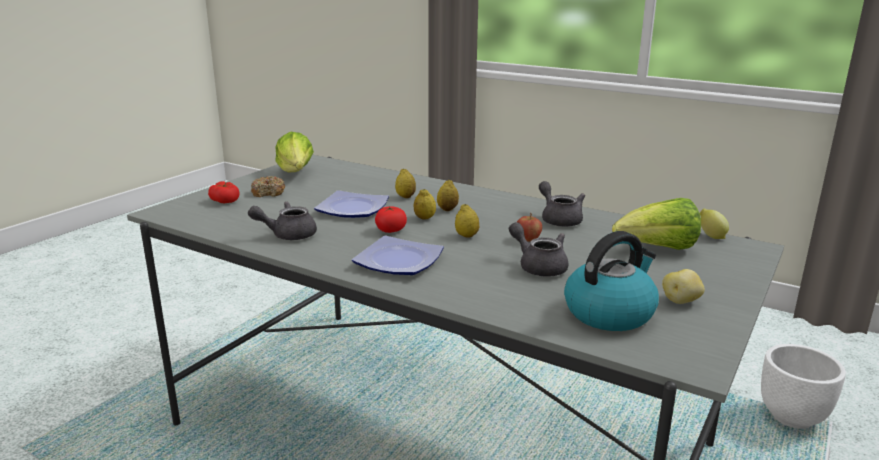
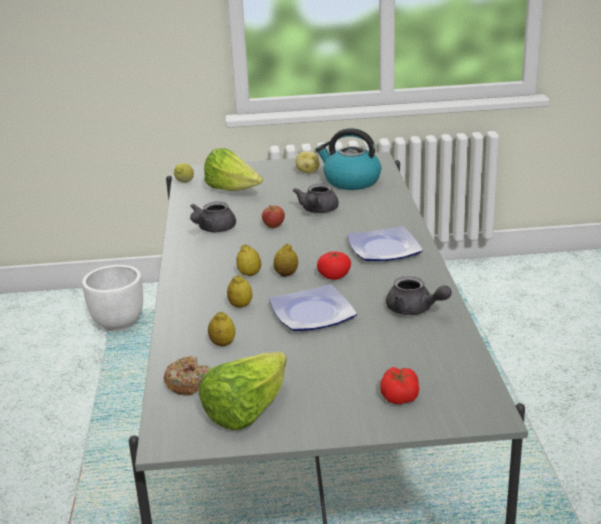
camera: 125 degrees left, 5 degrees up
(268, 192) = (336, 386): donut -> donut (188, 383)
(466, 236) = (300, 246): lemon -> lemon (222, 344)

